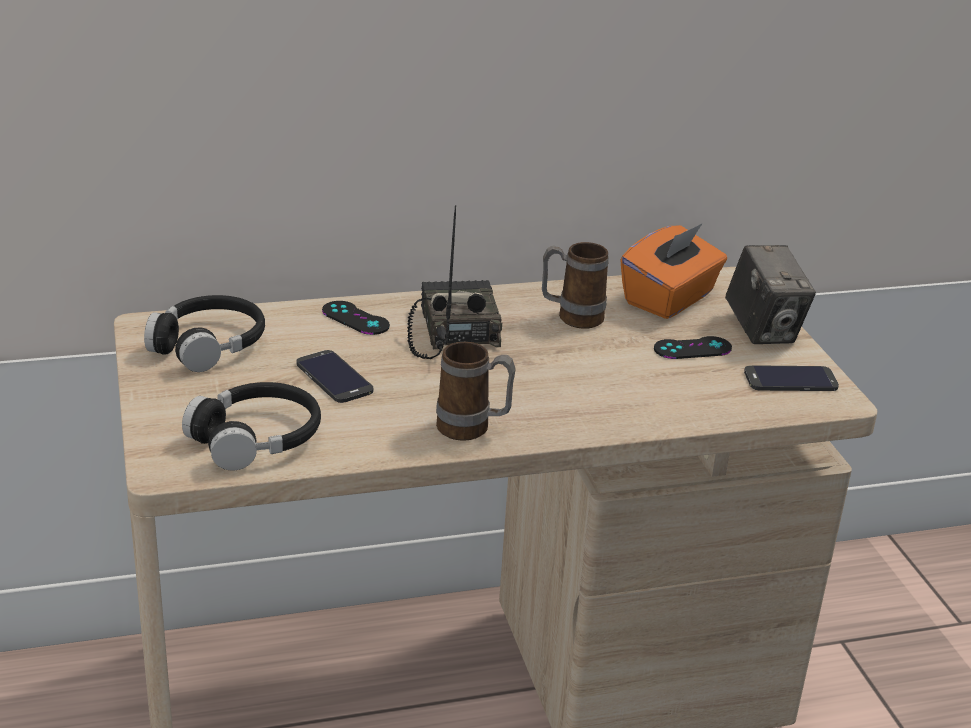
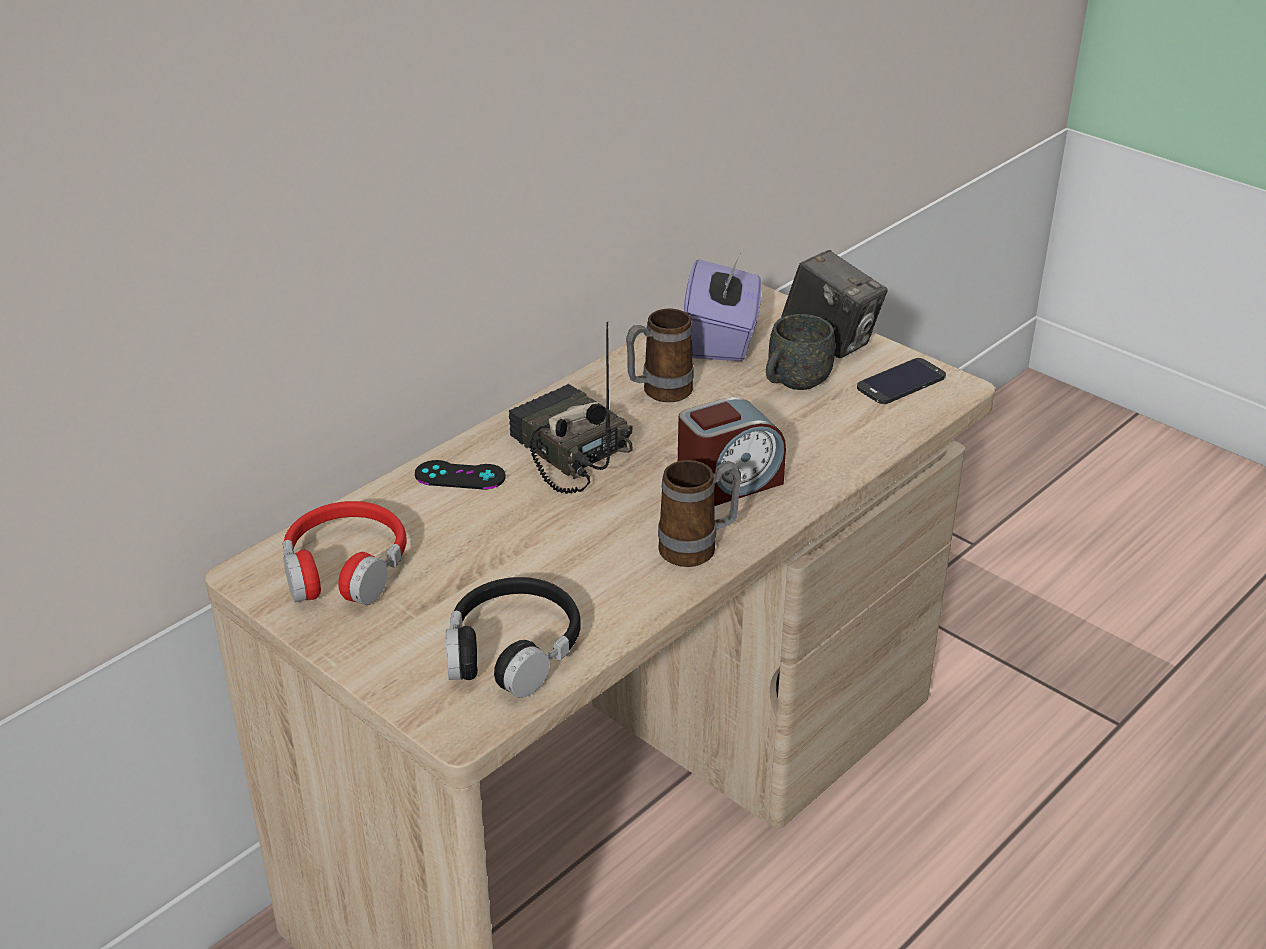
camera: 30 degrees left, 5 degrees up
(208, 345) = (345, 568): black headphones -> red headphones
(334, 377) = (512, 550): phone -> none
(551, 396) = (728, 484): none -> alarm clock
(670, 299) = (722, 339): orange tissue box -> purple tissue box
(692, 348) = (793, 383): black game controller -> grey mug

